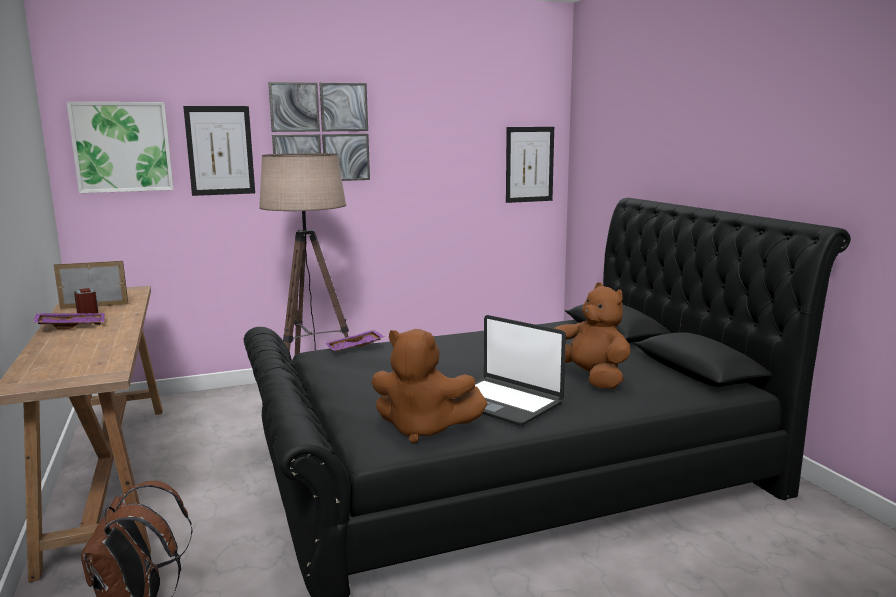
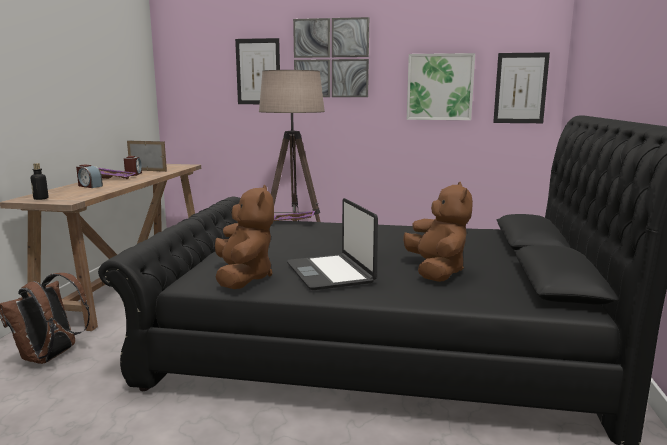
camera: 30 degrees right, 0 degrees up
(48, 379) = (41, 198): none -> bottle
(71, 345) = (89, 186): none -> alarm clock
(122, 147) = (197, 68): picture -> picture (439, 87)
(423, 429) = (243, 278): brown plush toy -> brown plush toy turned 150 degrees counterclockwise

